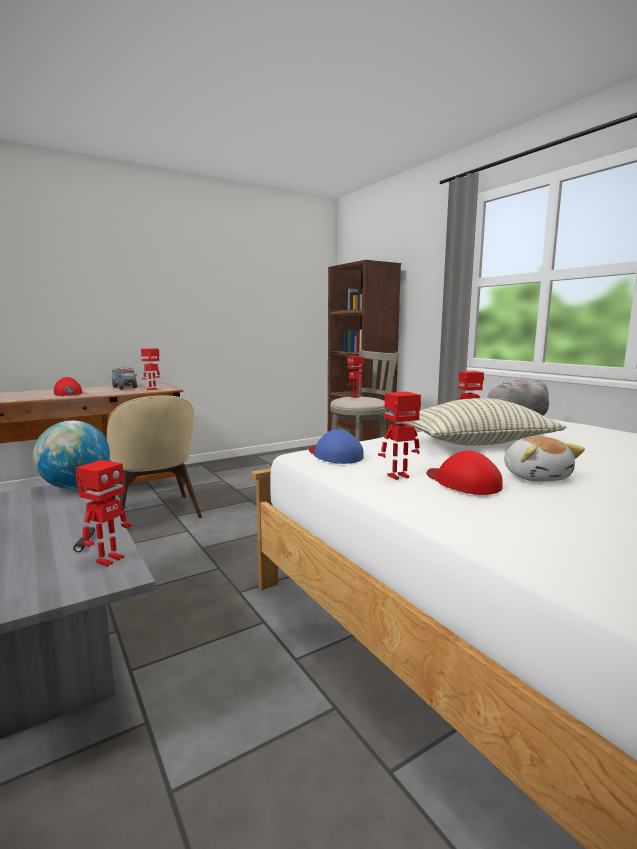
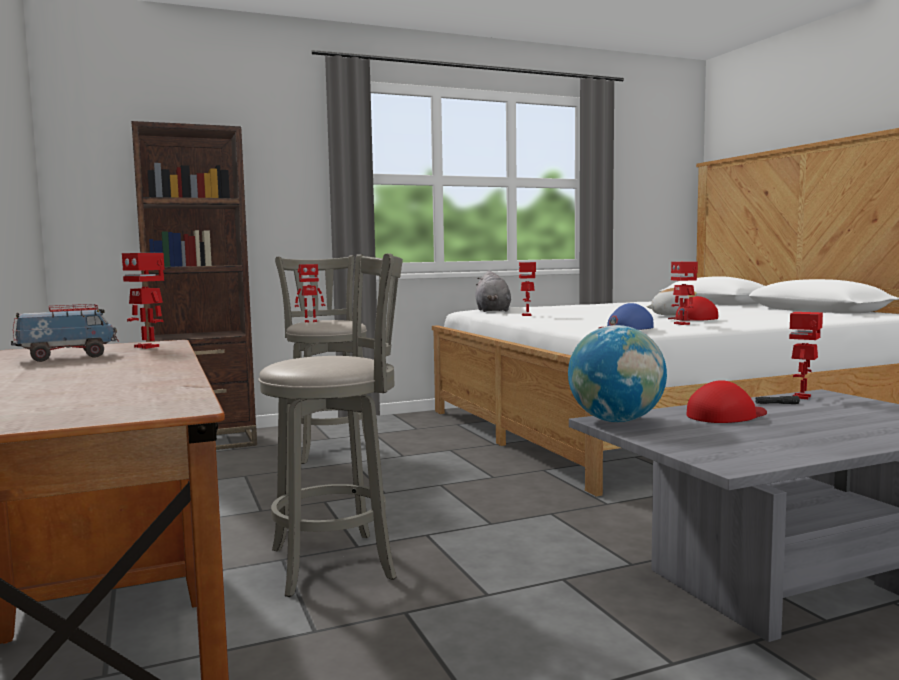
camera: 80 degrees left, 5 degrees down
(68, 394) = (122, 372): red cap -> red cap (726, 415)
(109, 560) = (802, 397): toy robot -> toy robot turned 90 degrees counterclockwise
(155, 515) = (340, 562): beige chair -> grey stool
(477, 443) = (578, 316): pillow -> none

